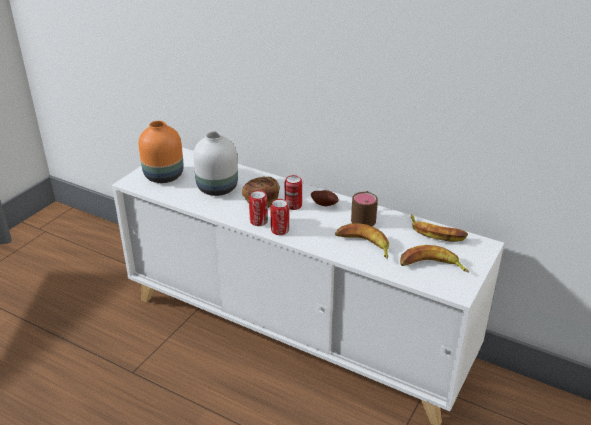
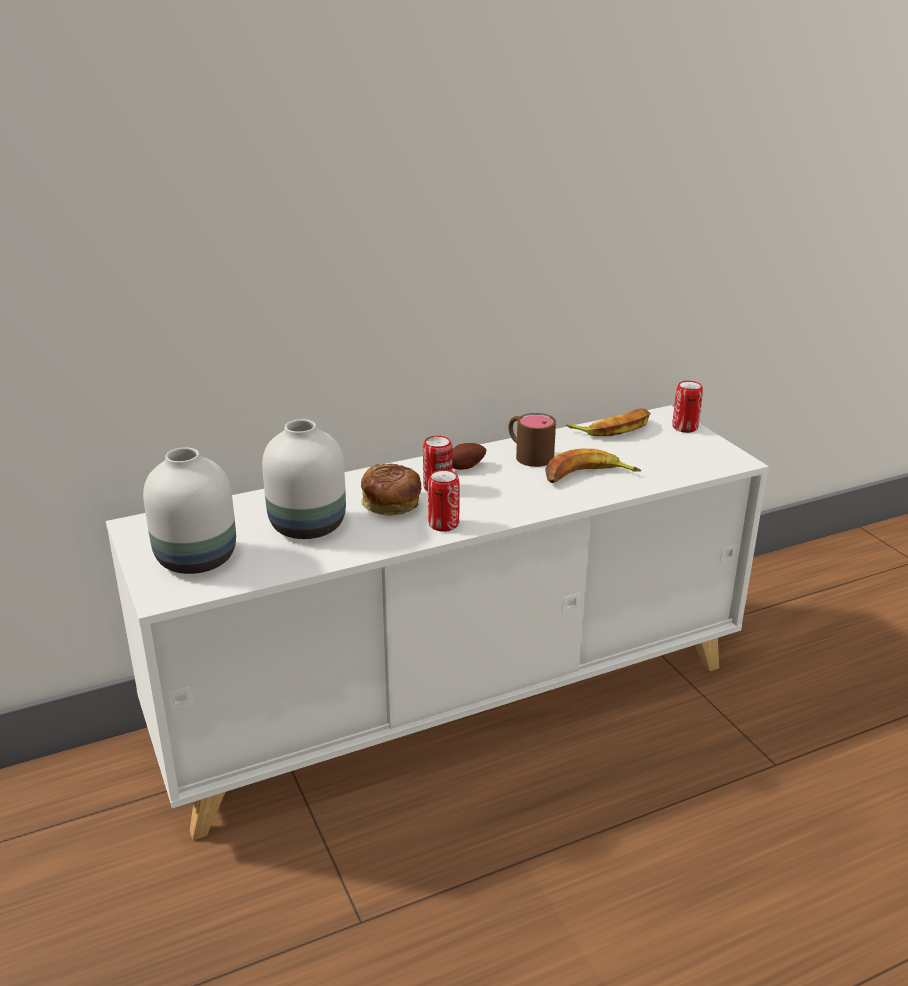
camera: 55 degrees left, 5 degrees down
(164, 176) = (199, 559): orange vase -> white vase
(280, 230) = (486, 517): can -> can (685, 427)
(431, 266) = (674, 455): banana -> none

